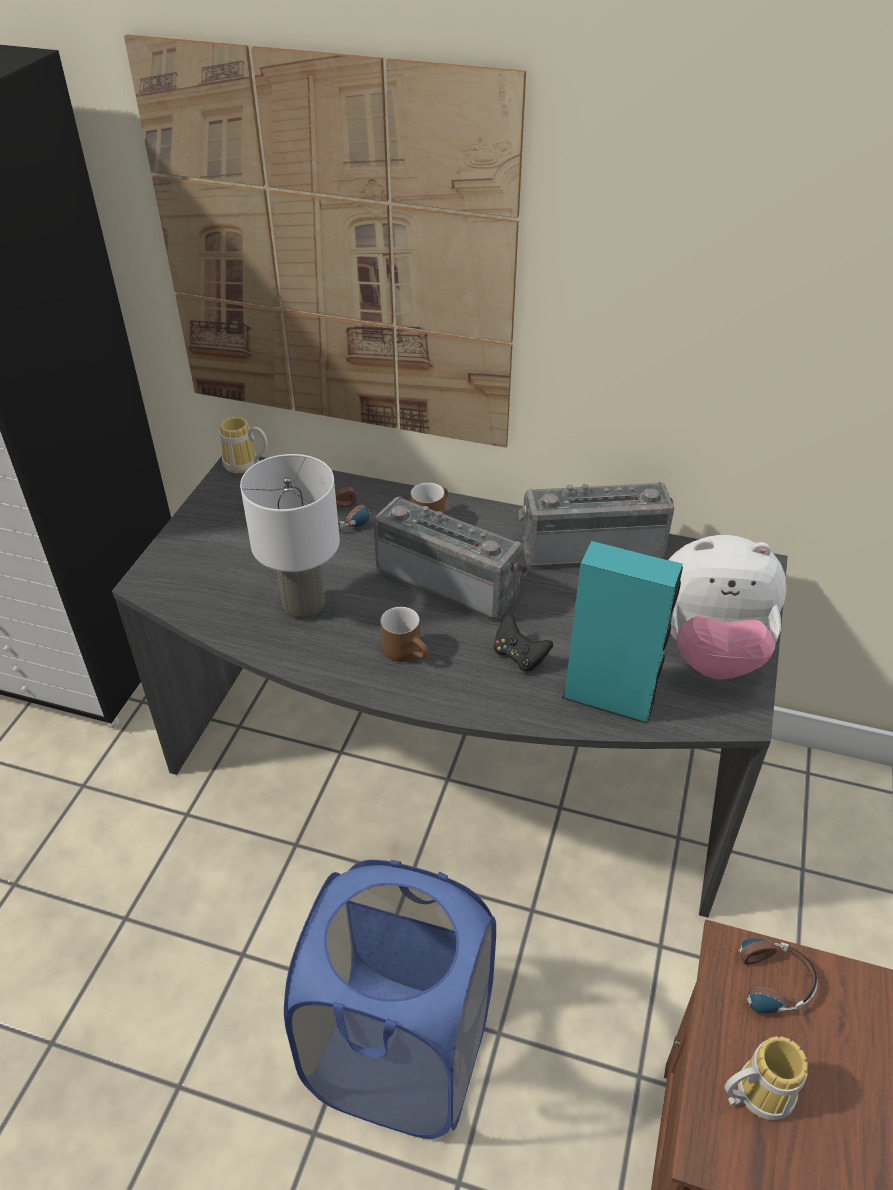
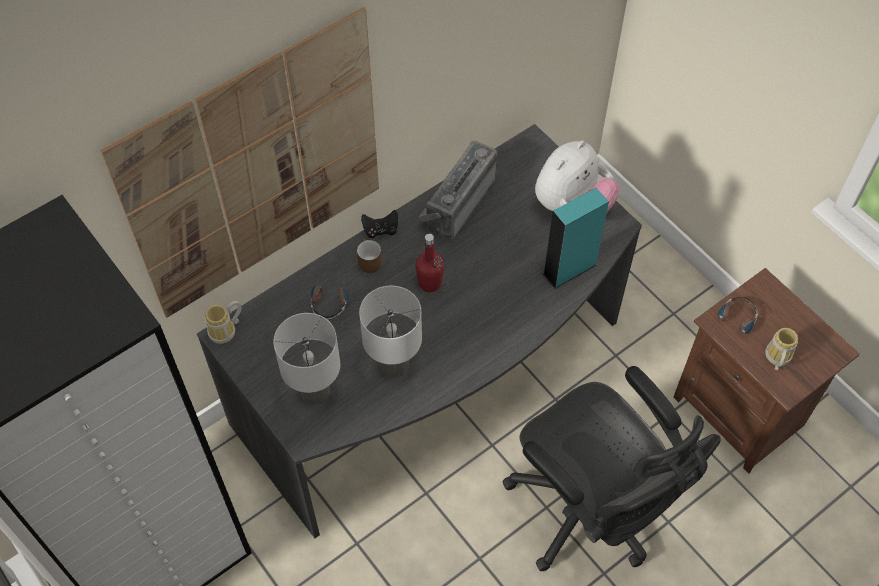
camera: 55 degrees left, 15 degrees up
(216, 561) = (314, 392): none -> white table lamp
(399, 1055) = (591, 511): blue laundry basket -> office chair
(407, 652) = (470, 336): brown mug -> none
(451, 579) = (430, 283): radio -> red bottle
(519, 656) = (513, 288): black game controller -> black game controller (381, 230)

